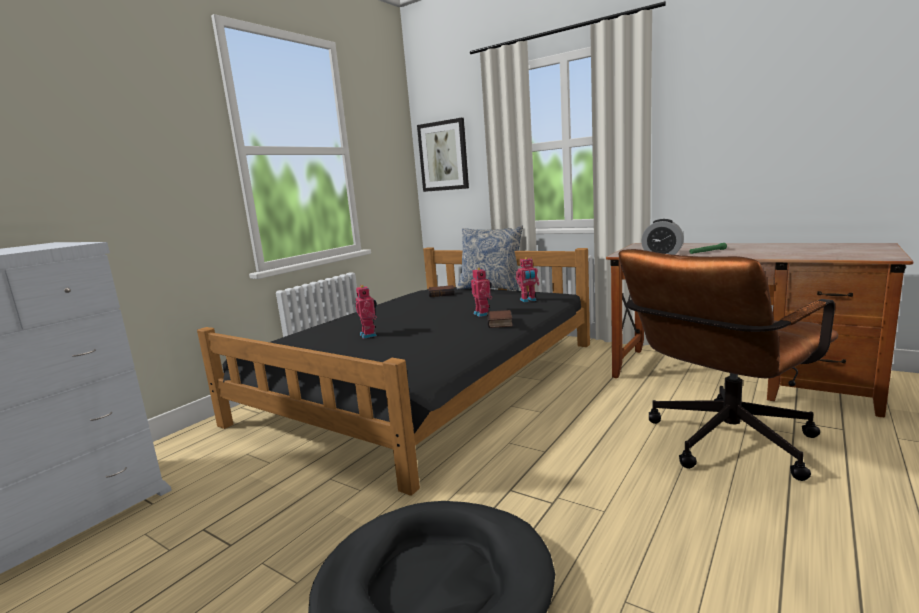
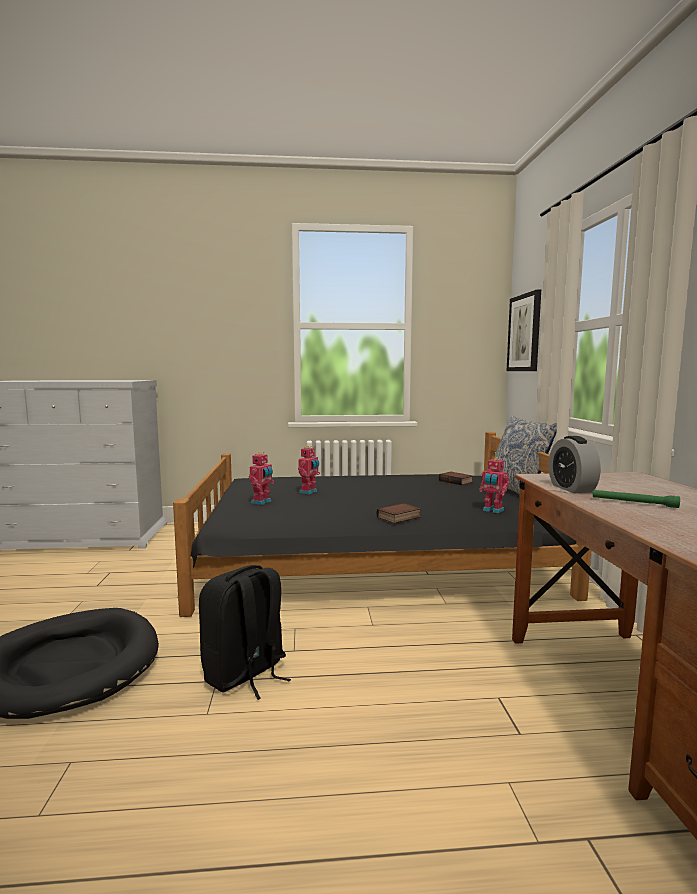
camera: 50 degrees right, 5 degrees down
(483, 314) = (416, 506): toy robot -> toy robot (262, 502)
(560, 481) = (245, 674): none -> black backpack
(721, 445) = (420, 767): brown office chair -> none

